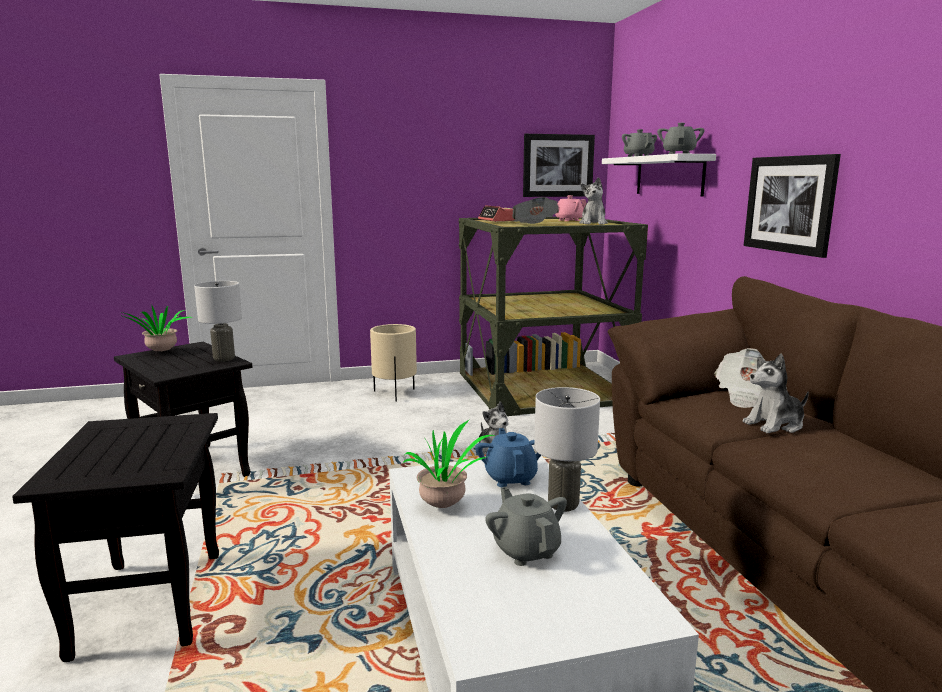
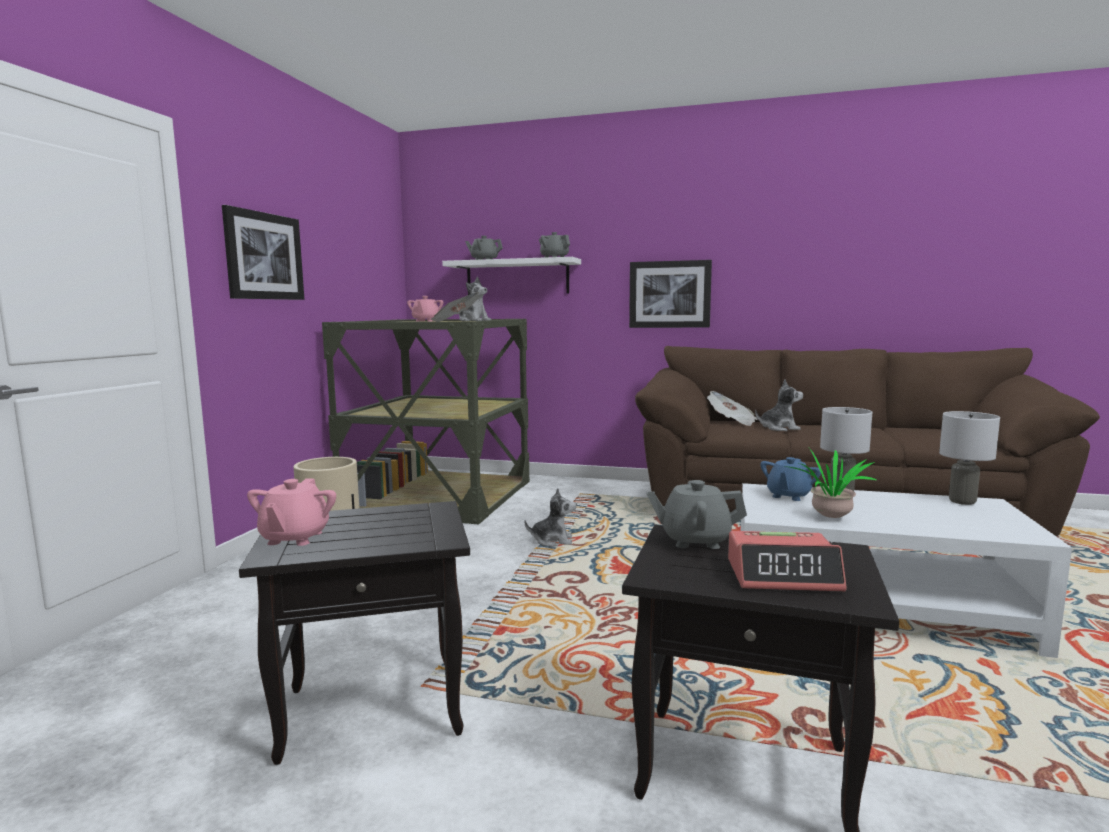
camera: 60 degrees left, 5 degrees down
(161, 352) = (294, 538): potted plant -> pink teapot
(224, 359) = (416, 510): white table lamp -> white table lamp (963, 502)
(498, 220) = (391, 321): alarm clock -> alarm clock (783, 575)
(510, 478) = (788, 496): blue teapot -> blue teapot turned 75 degrees counterclockwise
(526, 550) = (908, 510): grey teapot -> grey teapot (695, 540)
(558, 165) = (378, 267): picture -> picture (264, 256)
(775, 424) = (778, 428): plush toy -> plush toy turned 105 degrees counterclockwise

